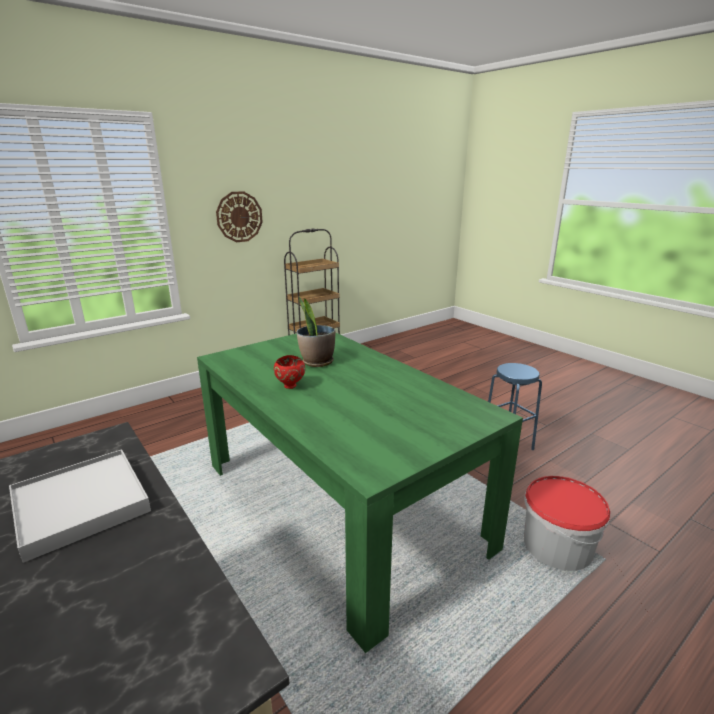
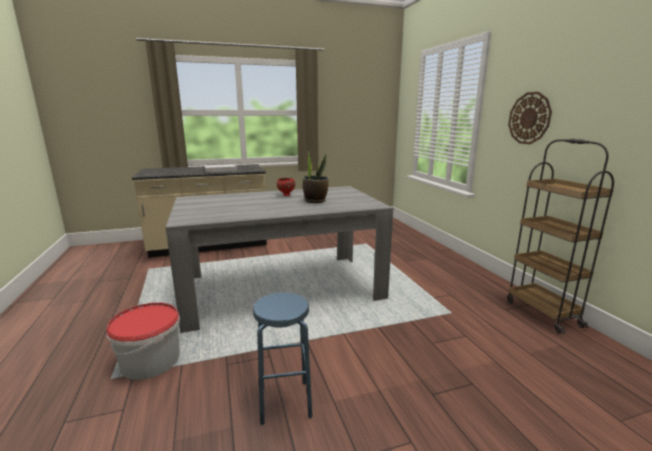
camera: 110 degrees right, 5 degrees down
(340, 503) = (281, 288): green dining table -> grey dining table

